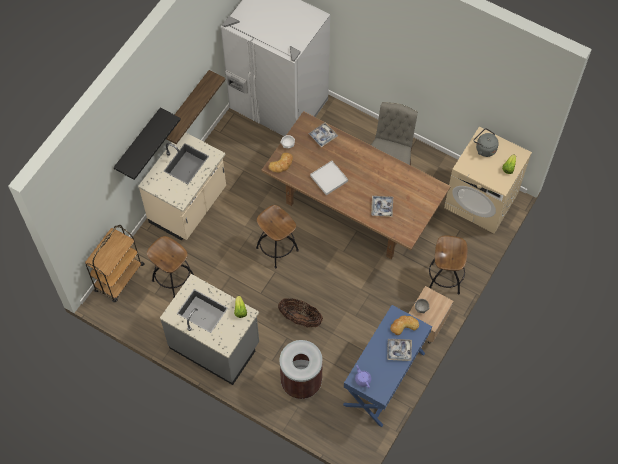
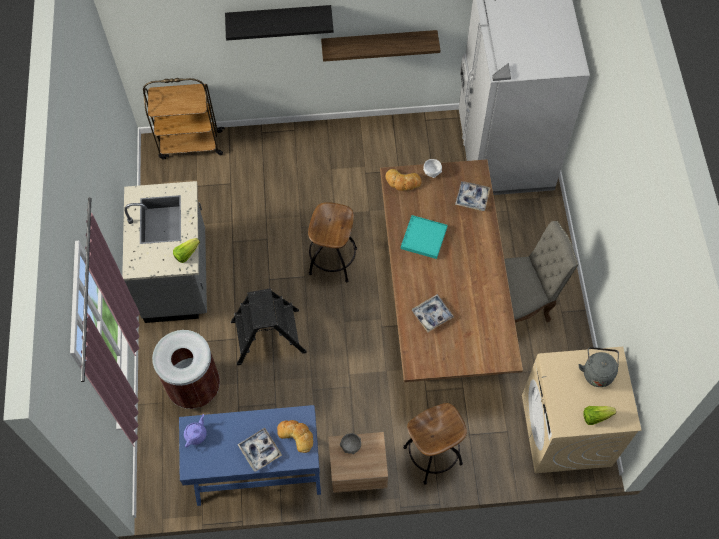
camera: 55 degrees right, 0 degrees up
(173, 279) = (225, 191): brown stool -> none
(189, 206) = (317, 150): beige counter -> none
(300, 318) = (268, 336): basket -> black step ladder
(329, 178) = (424, 238): white tray -> turquoise tray

